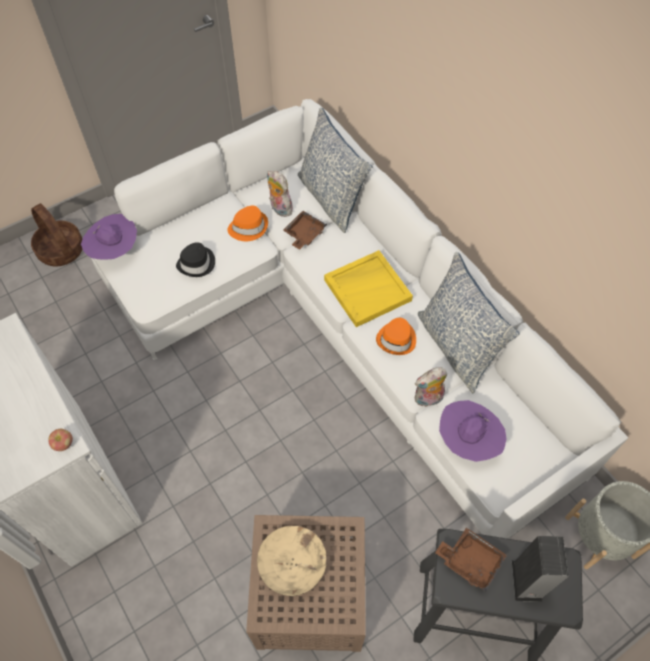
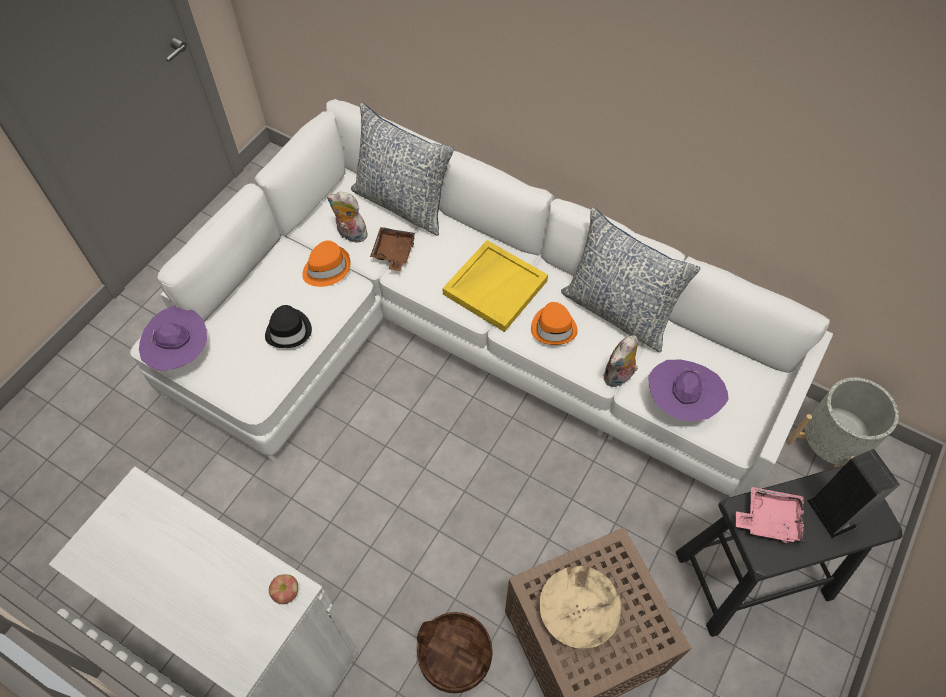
camera: 25 degrees left, 0 degrees up
(61, 250) = (89, 382): basket -> basket (455, 655)
(470, 561) = (769, 519): brown tray -> pink tray

